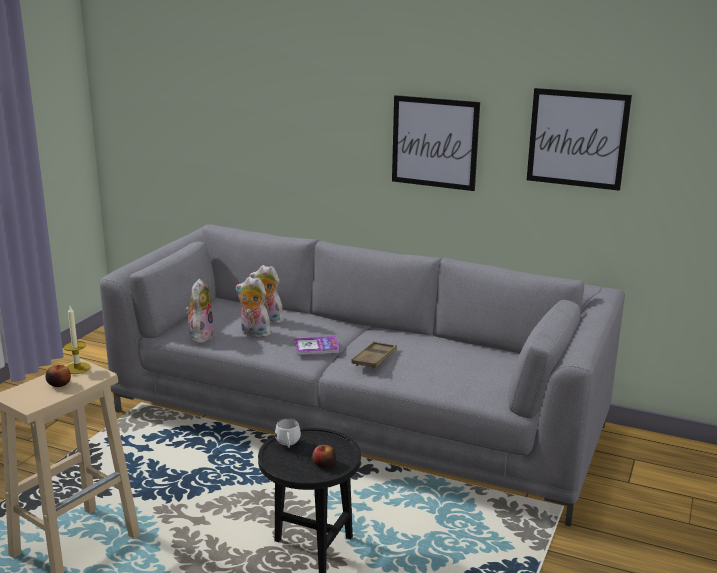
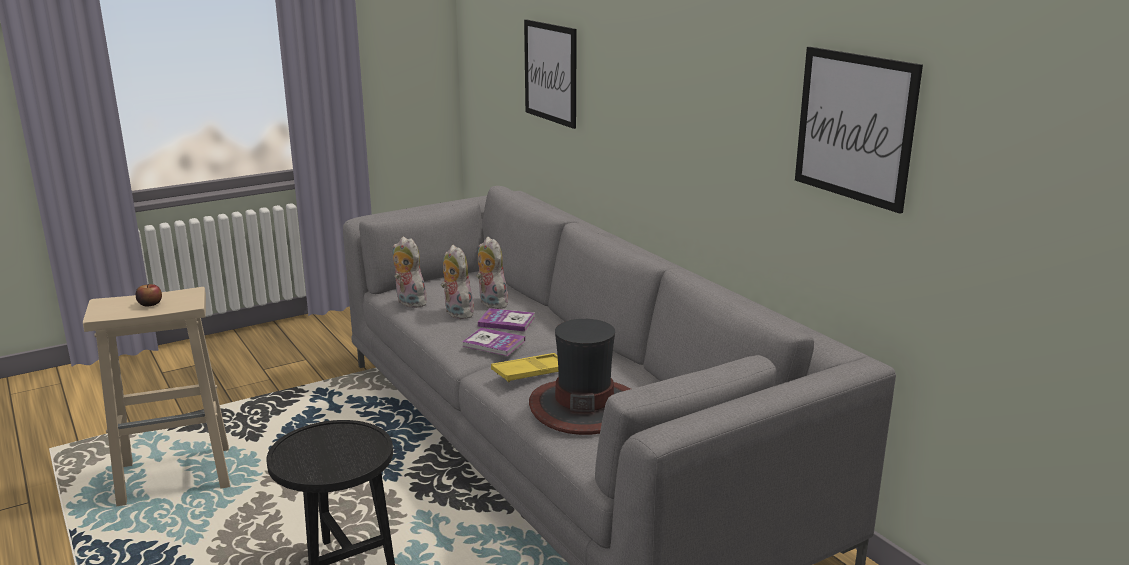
camera: 35 degrees right, 0 degrees up
(77, 368) = (185, 294): candle -> none
(200, 336) = (408, 302): plush toy -> plush toy turned 90 degrees counterclockwise
(288, 445) = (325, 434): white mug -> none
(300, 330) = (506, 321): none -> book
(324, 464) = (328, 466): apple -> none
(374, 359) = (531, 373): brown tray -> yellow tray
(435, 142) = (708, 115): picture -> picture (550, 72)
(441, 369) = (584, 406): none -> hat

